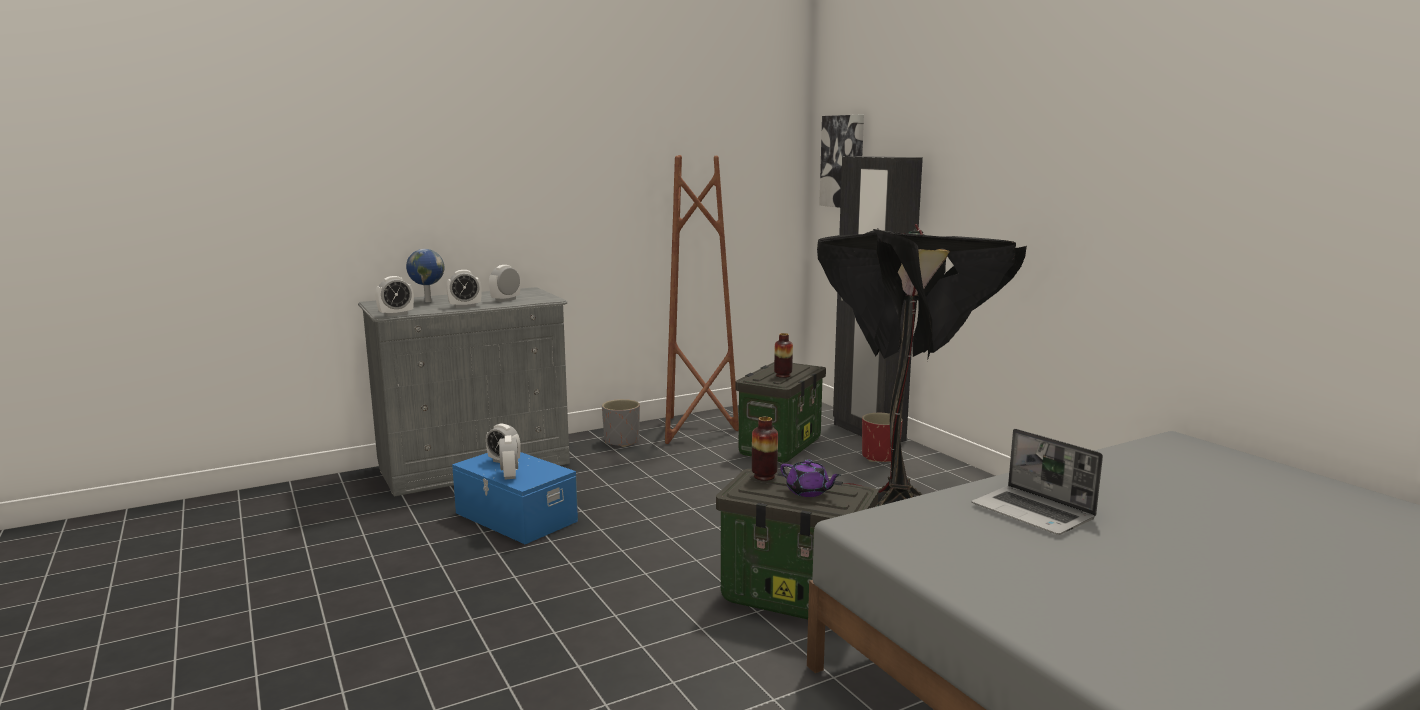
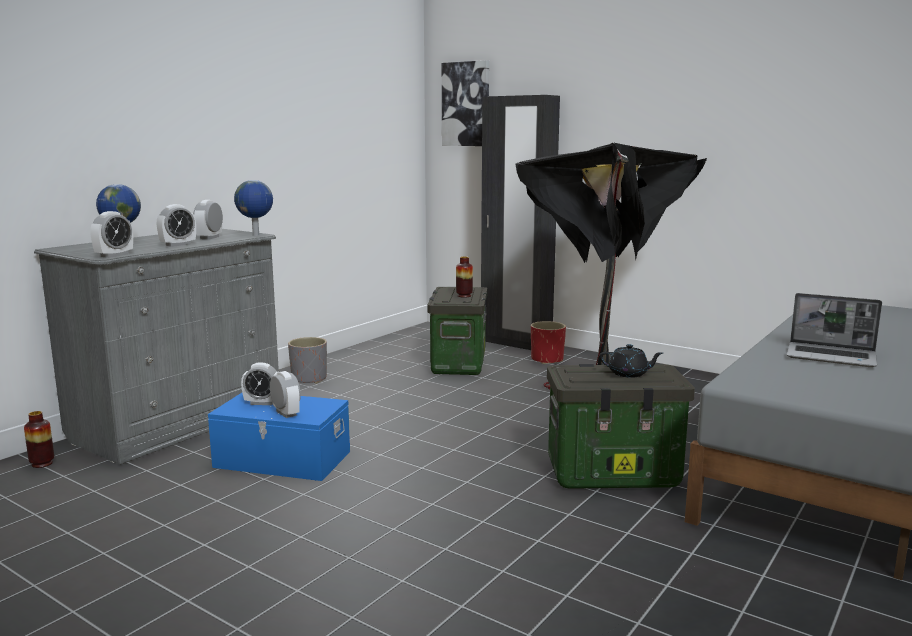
camera: 25 degrees left, 0 degrees up
(548, 300) = (256, 235): none -> globe
(692, 430) = (365, 361): brown clothes rack -> none
(764, 476) = (576, 368): vase -> vase (42, 464)
(808, 492) = (629, 374): purple teapot -> black teapot

